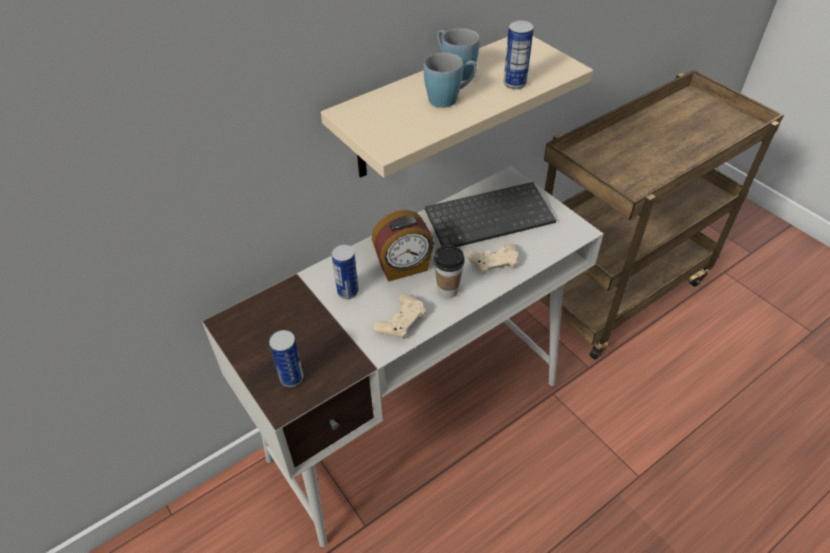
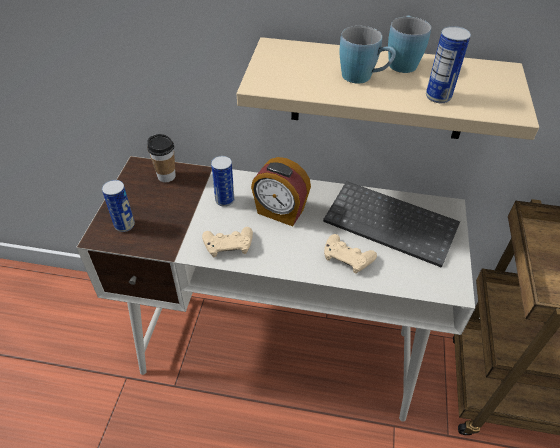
camera: 45 degrees right, 0 degrees up
(448, 290) = (287, 250): cup -> cup (166, 176)

